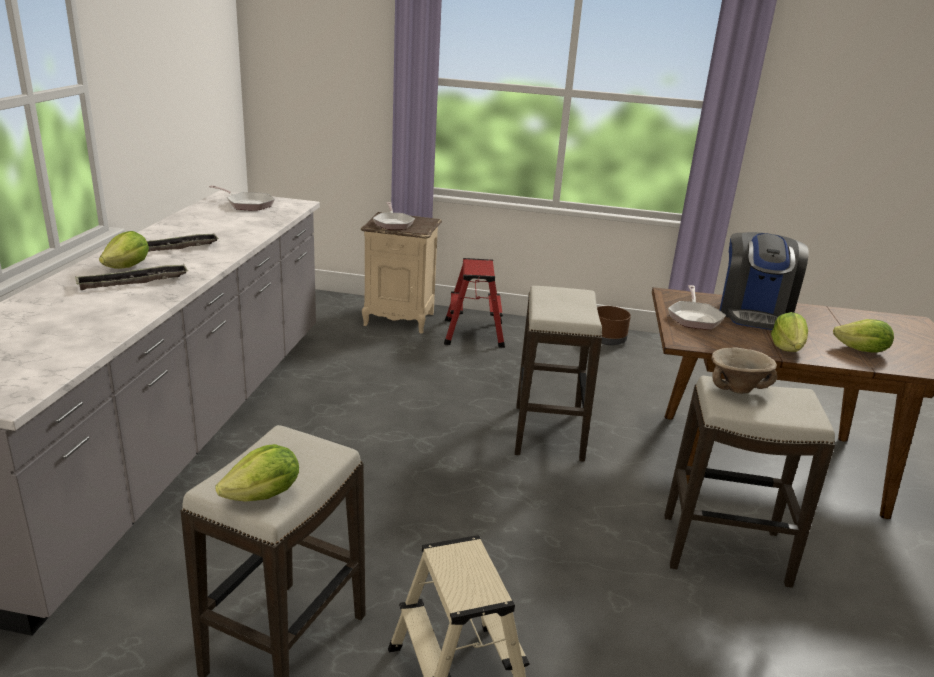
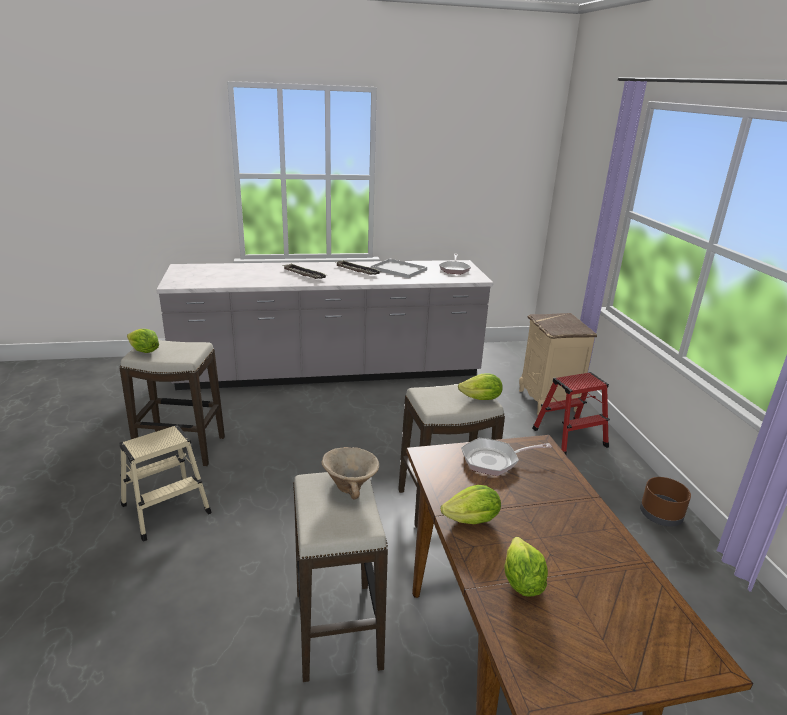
camera: 70 degrees right, 0 degrees up
(128, 267) = (322, 269): lettuce -> lettuce (481, 399)
(204, 227) = (400, 269): none -> white tray
(393, 223) = (554, 321): frying pan -> none
(754, 313) = (551, 498): coffee machine -> none

